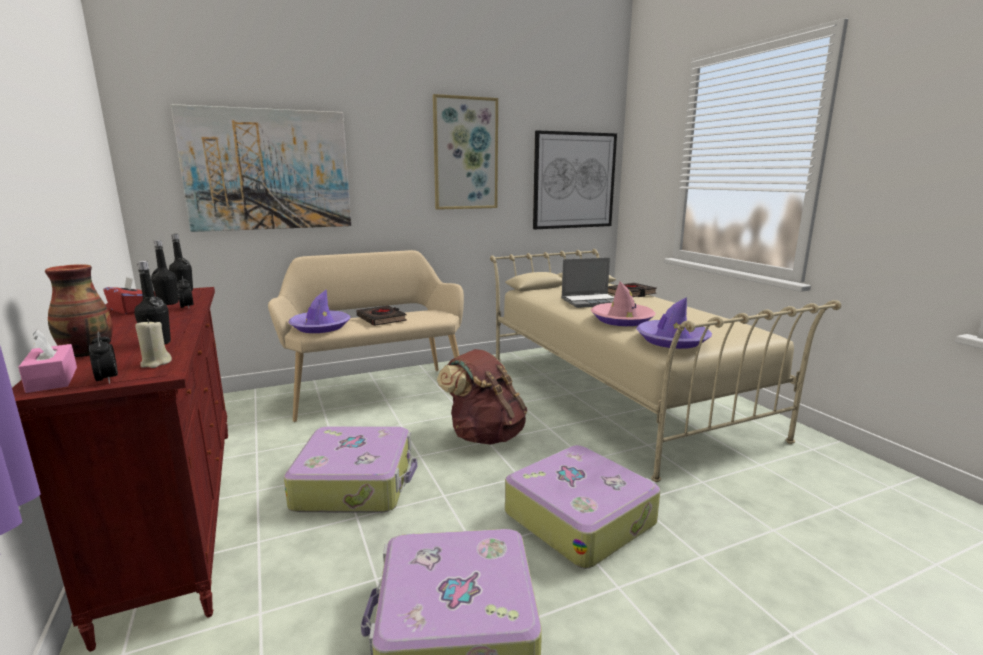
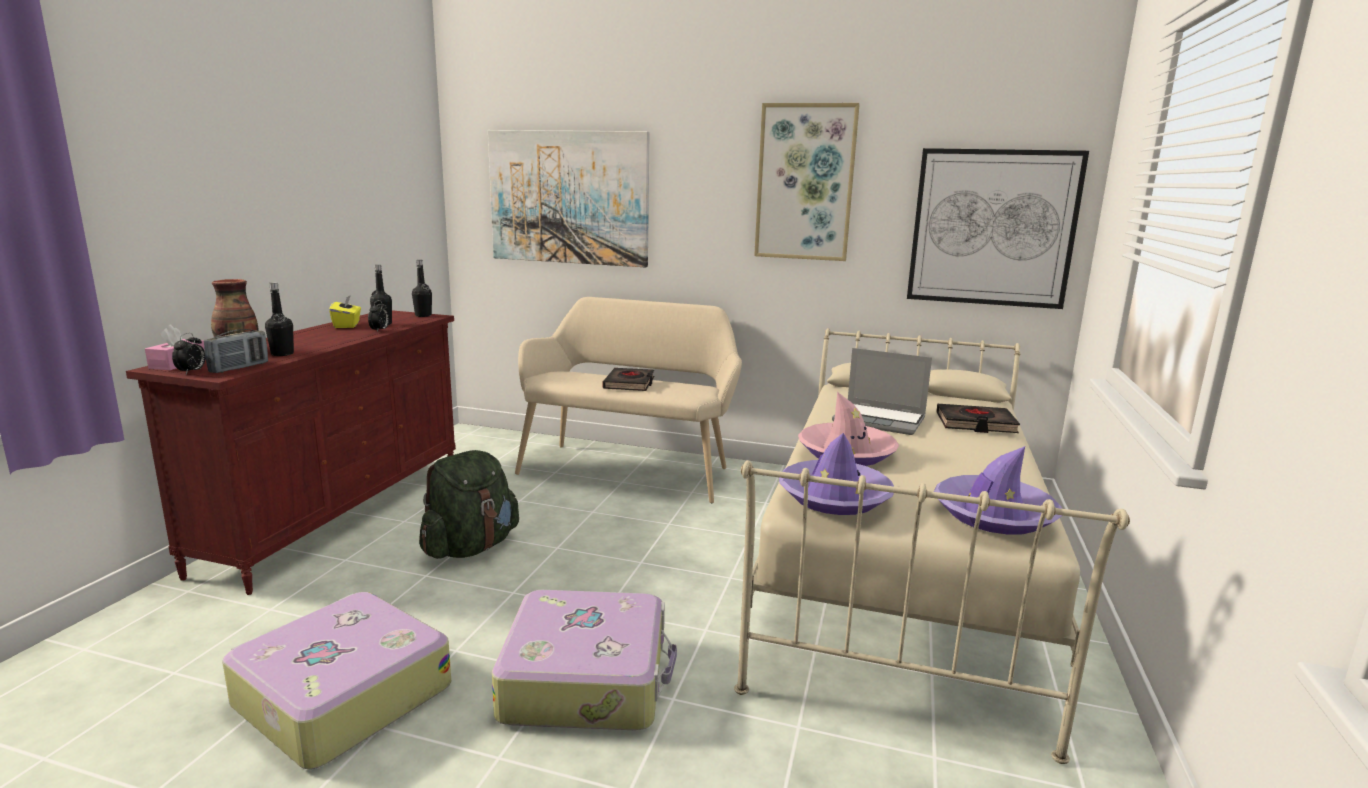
camera: 40 degrees right, 0 degrees up
(131, 310) = (347, 325): red tissue box -> yellow tissue box
(155, 363) = (239, 368): beige candle -> radio
(320, 327) = (560, 378): purple hat -> purple hat (994, 515)
(356, 483) = (471, 547): suitcase -> green backpack
(484, 435) = (648, 555): brown backpack -> none

